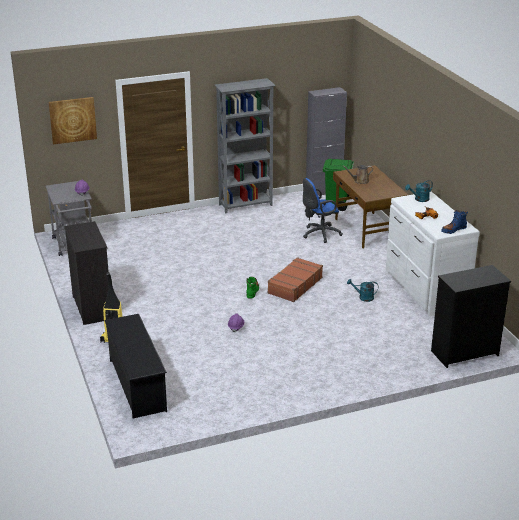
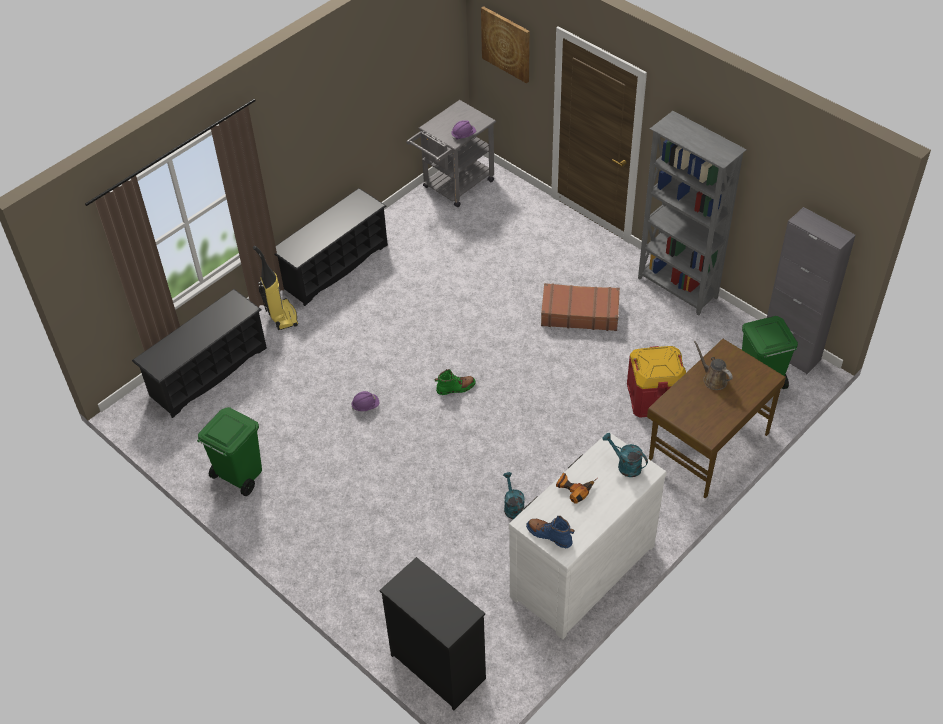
camera: 65 degrees right, 20 degrees up
(92, 307) = (334, 266): black dresser -> black shoe rack
(251, 393) = (239, 476): none -> green trash can
(294, 285) = (497, 423): brown suitcase -> brown suitcase (579, 313)
(319, 234) = (654, 397): blue office chair -> red storage box

